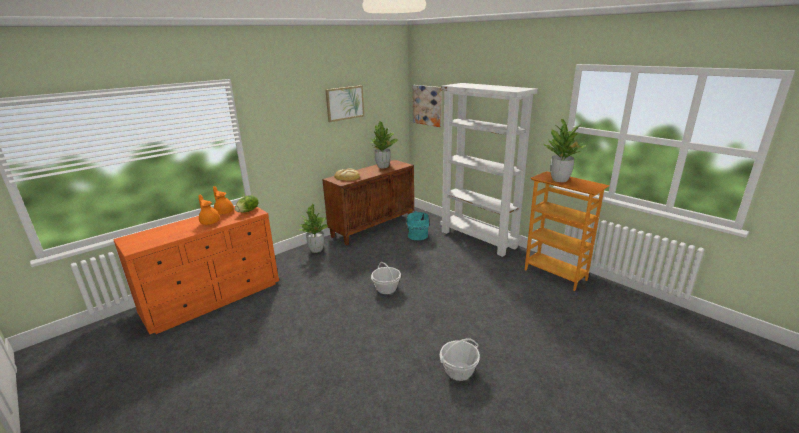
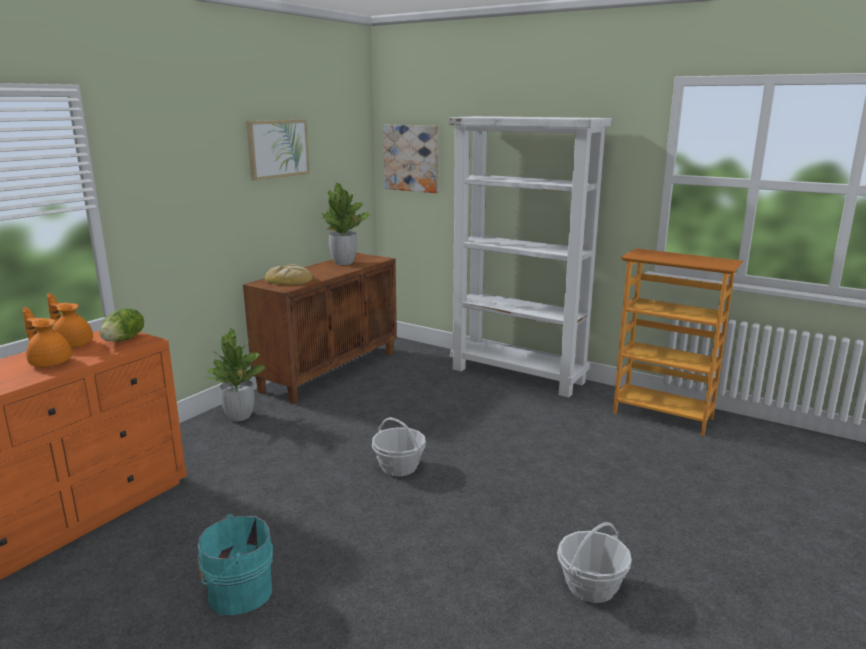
camera: 15 degrees left, 5 degrees down
(416, 235) = (413, 378): turquoise bucket -> turquoise bucket (237, 593)
(560, 180) = (667, 257): potted plant -> none

